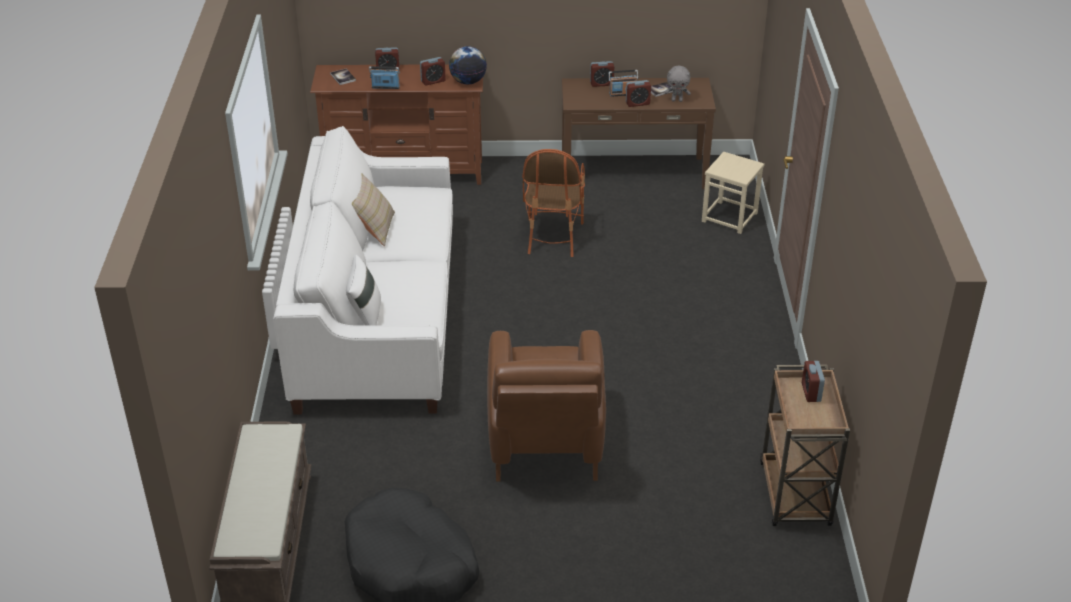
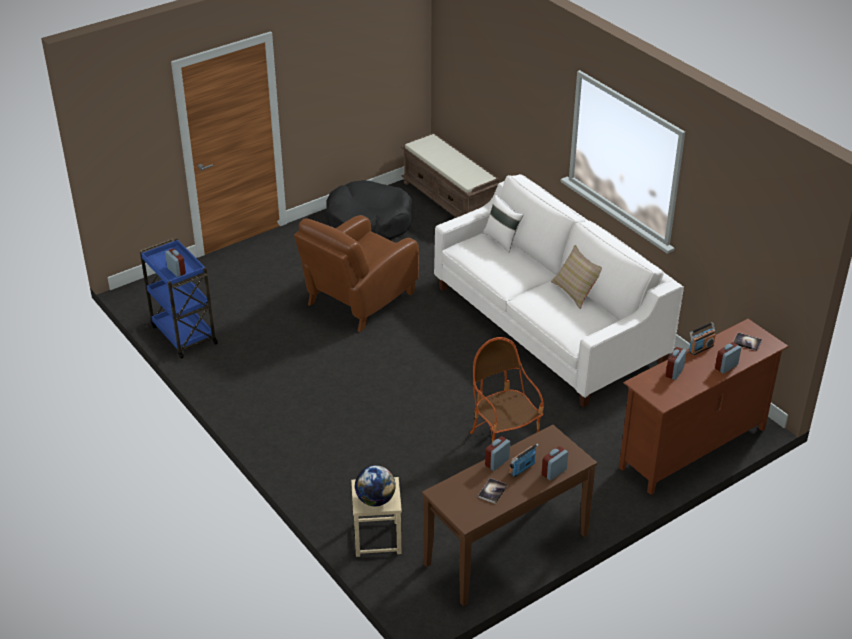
camera: 145 degrees right, 0 degrees up
(468, 81) = (646, 385): globe -> globe (375, 500)
(545, 442) = (358, 300): brown armchair -> brown armchair turned 105 degrees counterclockwise
(677, 100) = (466, 484): grey plush toy -> none
(795, 496) = (183, 334): brown cart -> blue cart

